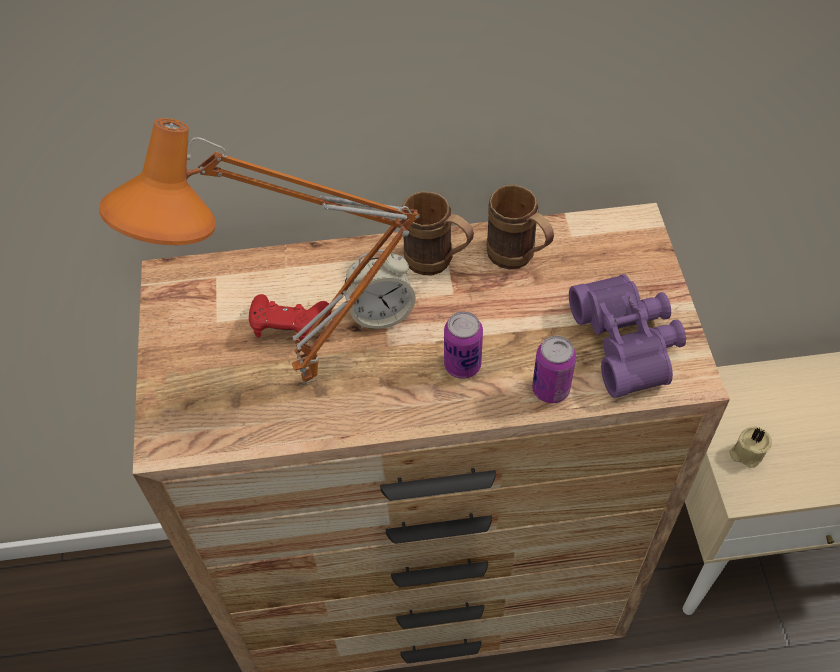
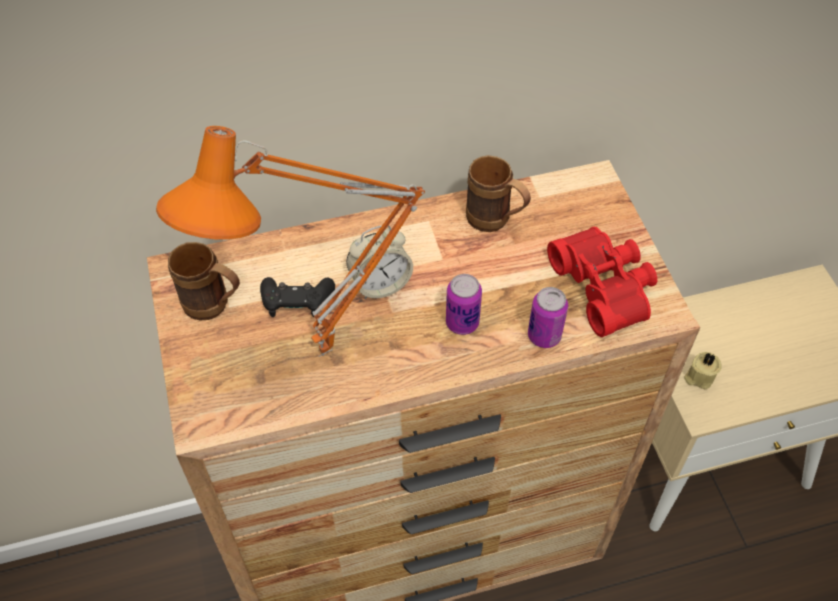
camera: 10 degrees left, 0 degrees up
(288, 327) = (297, 304): red game controller -> black game controller
(438, 263) = (424, 233): brown mug -> brown mug (215, 307)
(629, 342) = (605, 287): purple binoculars -> red binoculars

